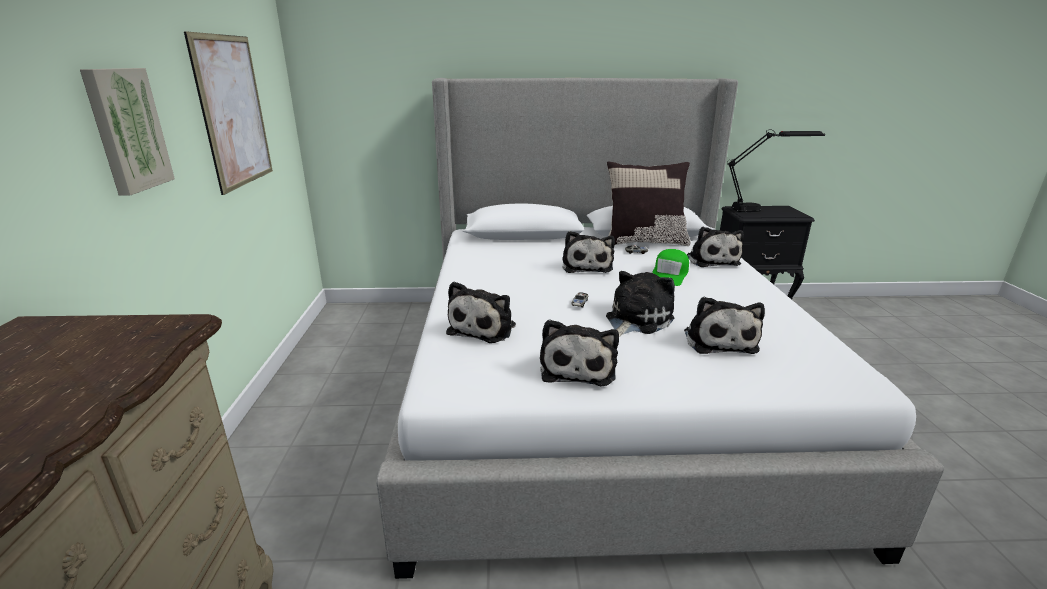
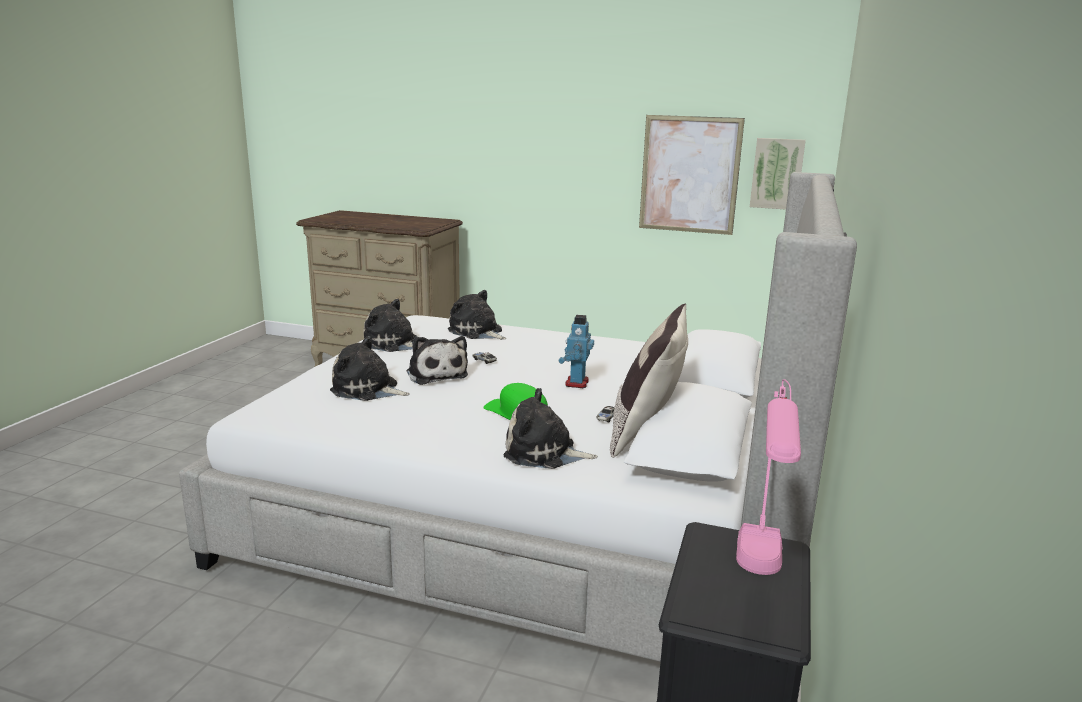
camera: 110 degrees right, 5 degrees down
(126, 130) = (563, 166): picture -> picture (777, 173)
(586, 266) = (576, 383): plush toy -> toy robot
(764, 209) = (758, 581): black table lamp -> pink table lamp

